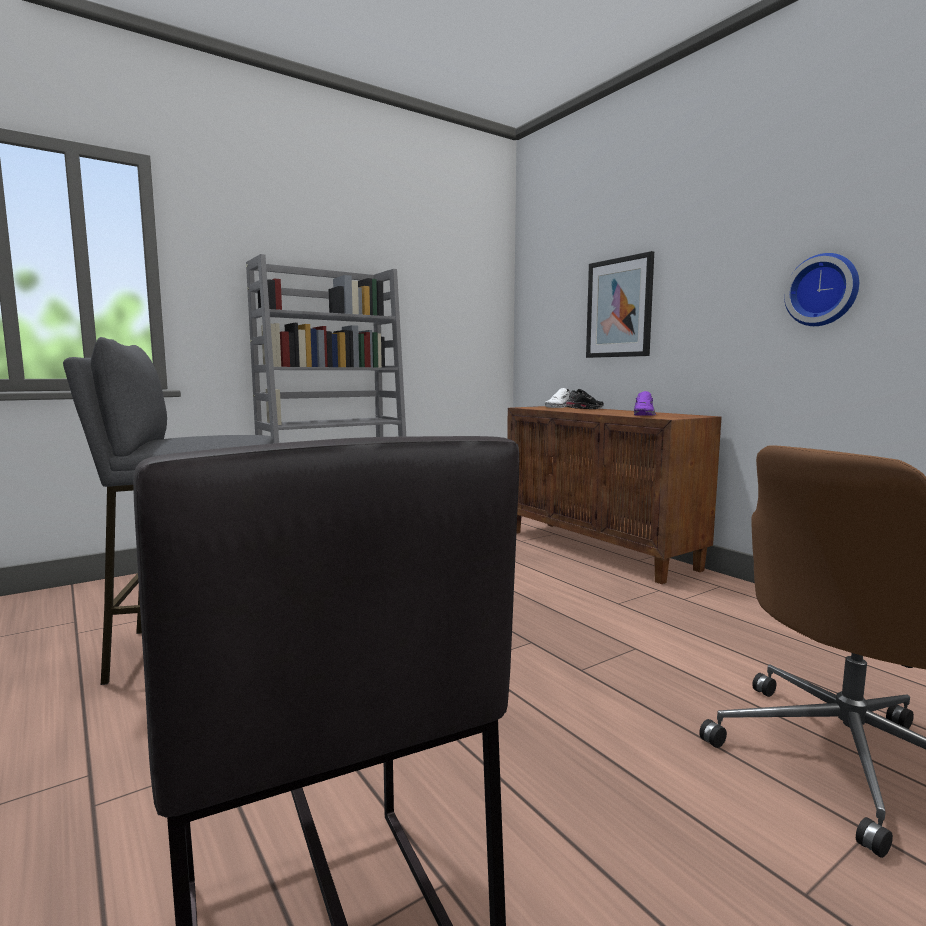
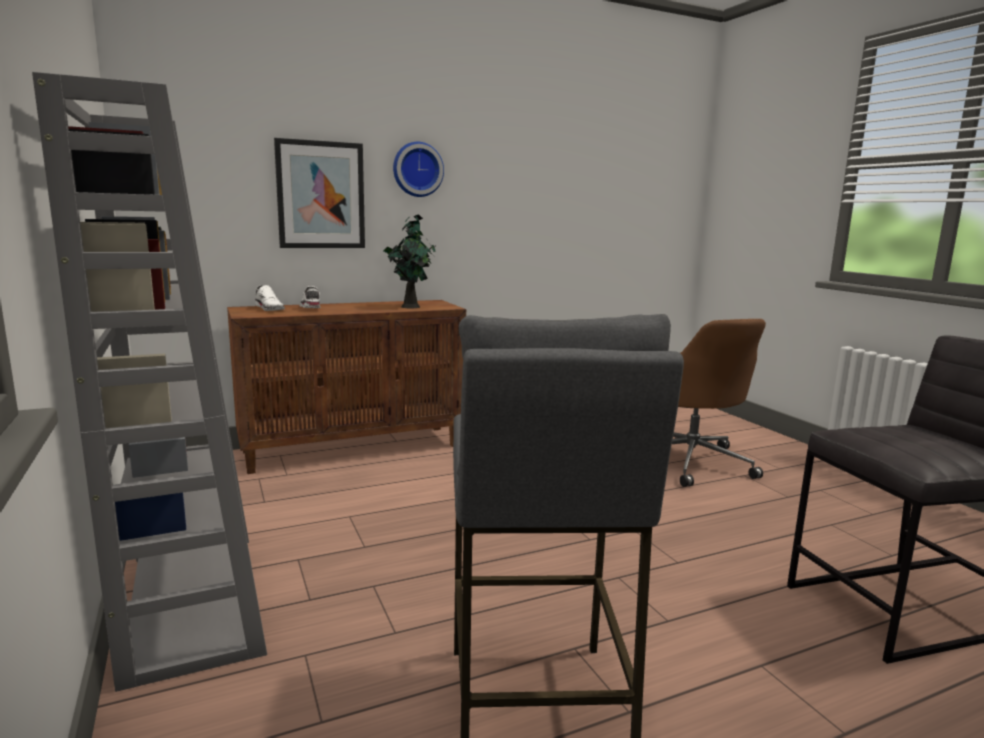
camera: 80 degrees left, 5 degrees up
(583, 409) = (310, 307): black shoe -> white shoe
(645, 415) = (411, 306): purple shoe -> potted plant
(823, 290) = (506, 205): wall clock -> wall clock (417, 169)

